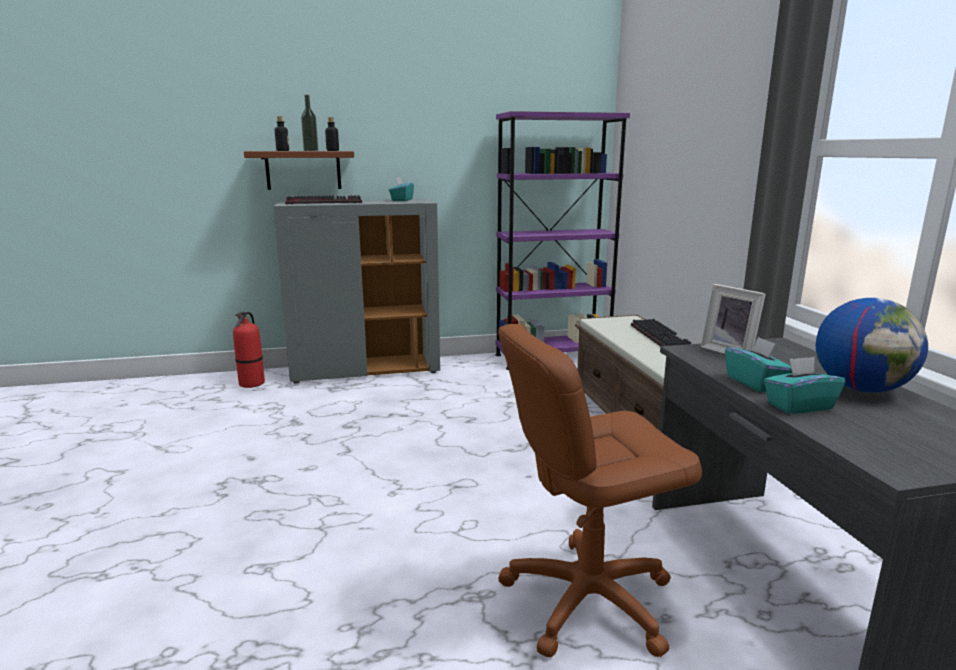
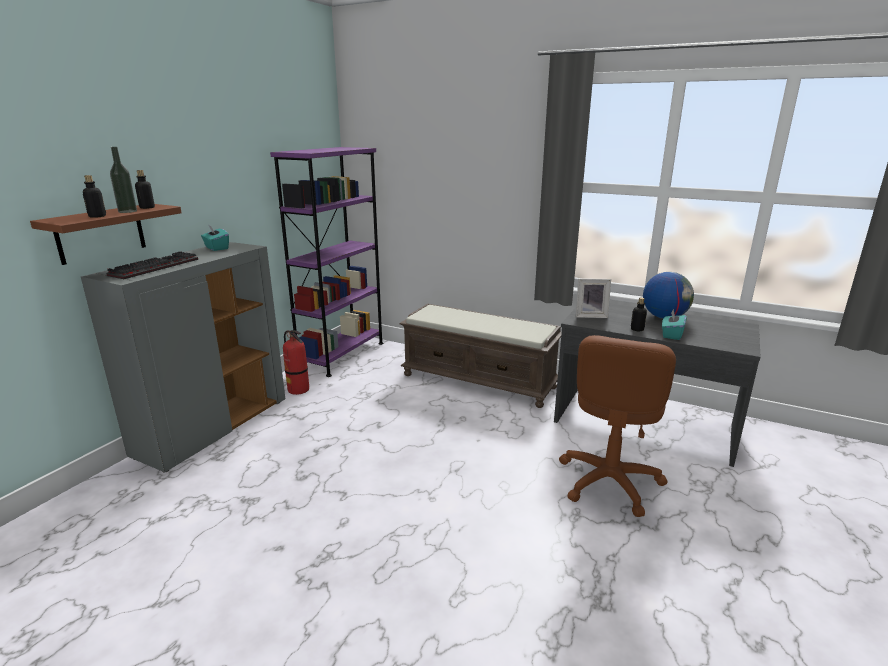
camera: 50 degrees left, 5 degrees up
(252, 383) = (115, 496): fire extinguisher -> fire extinguisher (299, 390)
(661, 337) = (476, 315): keyboard -> none
(755, 383) = (637, 329): turquoise tissue box -> bottle

